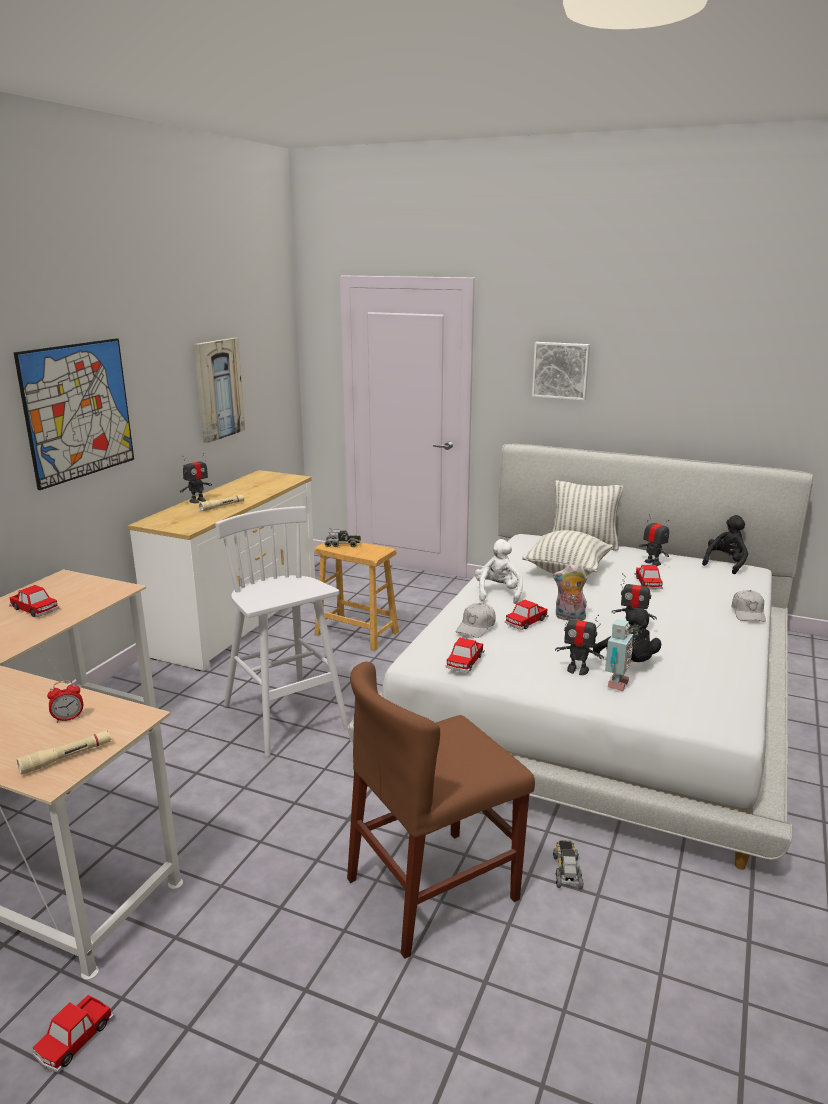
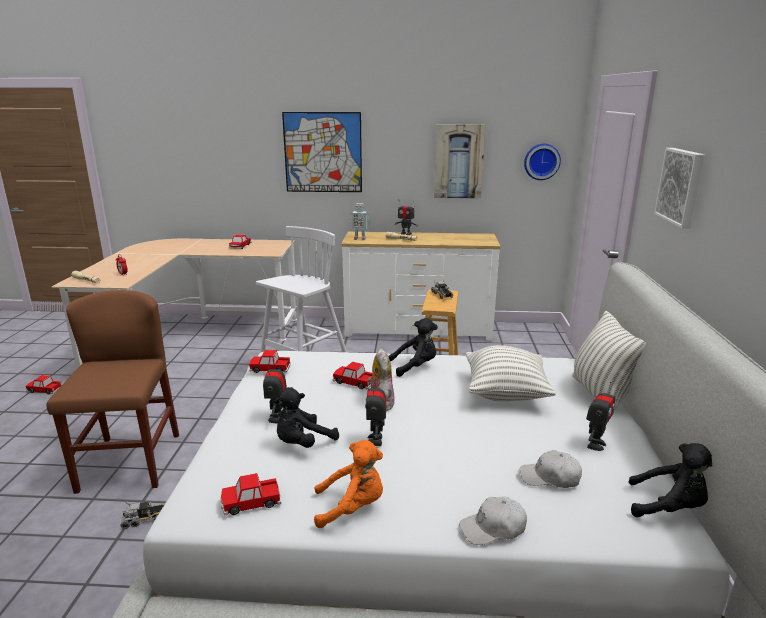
camera: 70 degrees right, 0 degrees up
(277, 373) = (541, 161): none -> wall clock
(433, 889) = (130, 462): brown chair -> brown chair turned 45 degrees clockwise
(476, 627) = (330, 364): white cap -> white cap (550, 478)
(498, 593) = (415, 366): white plush toy -> black plush toy
(615, 684) = (254, 438): toy robot -> toy robot (359, 239)
(648, 583) = (521, 444): toy car -> toy car (251, 502)
(725, 654) = (352, 507): none -> orange plush toy

